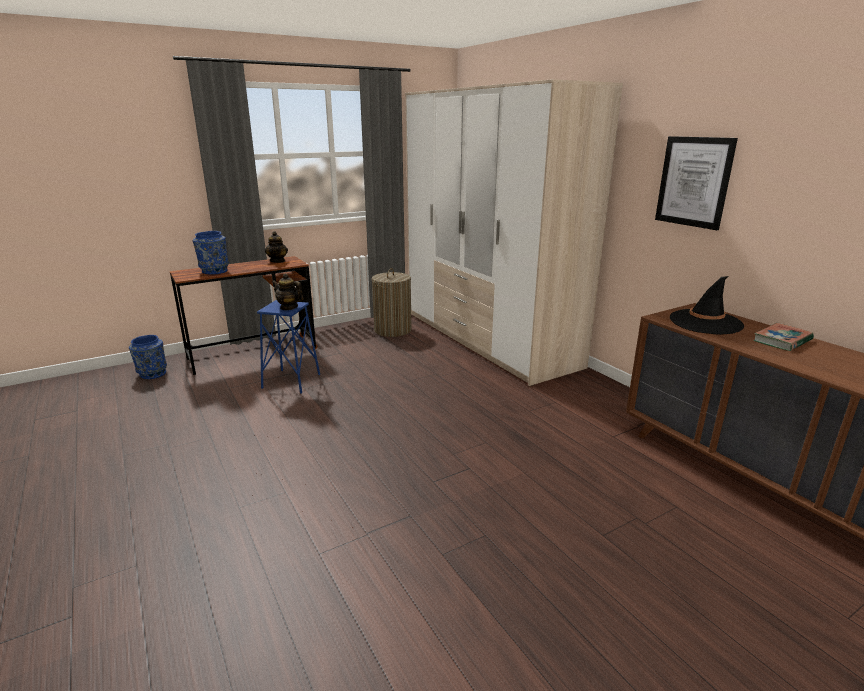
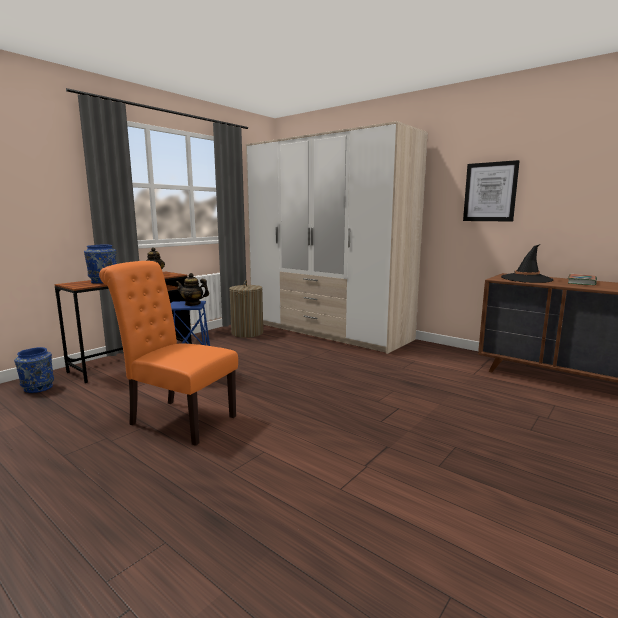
camera: 20 degrees left, 10 degrees down
(239, 435) = (177, 419): none -> orange chair

